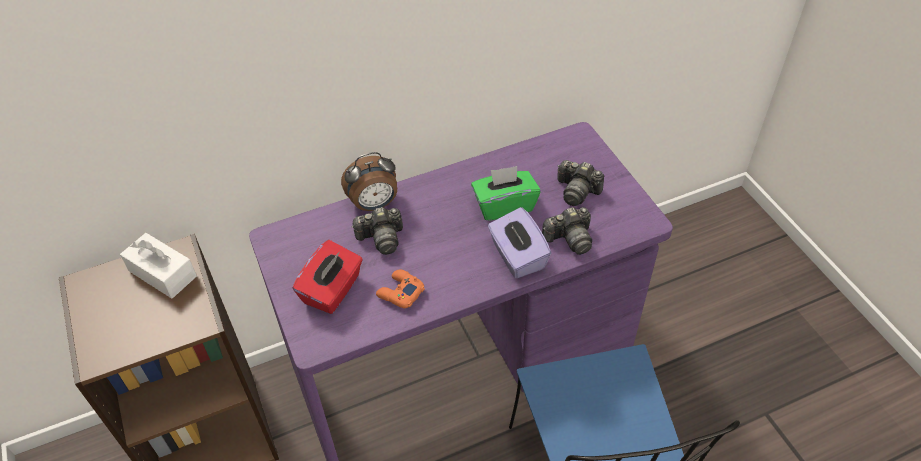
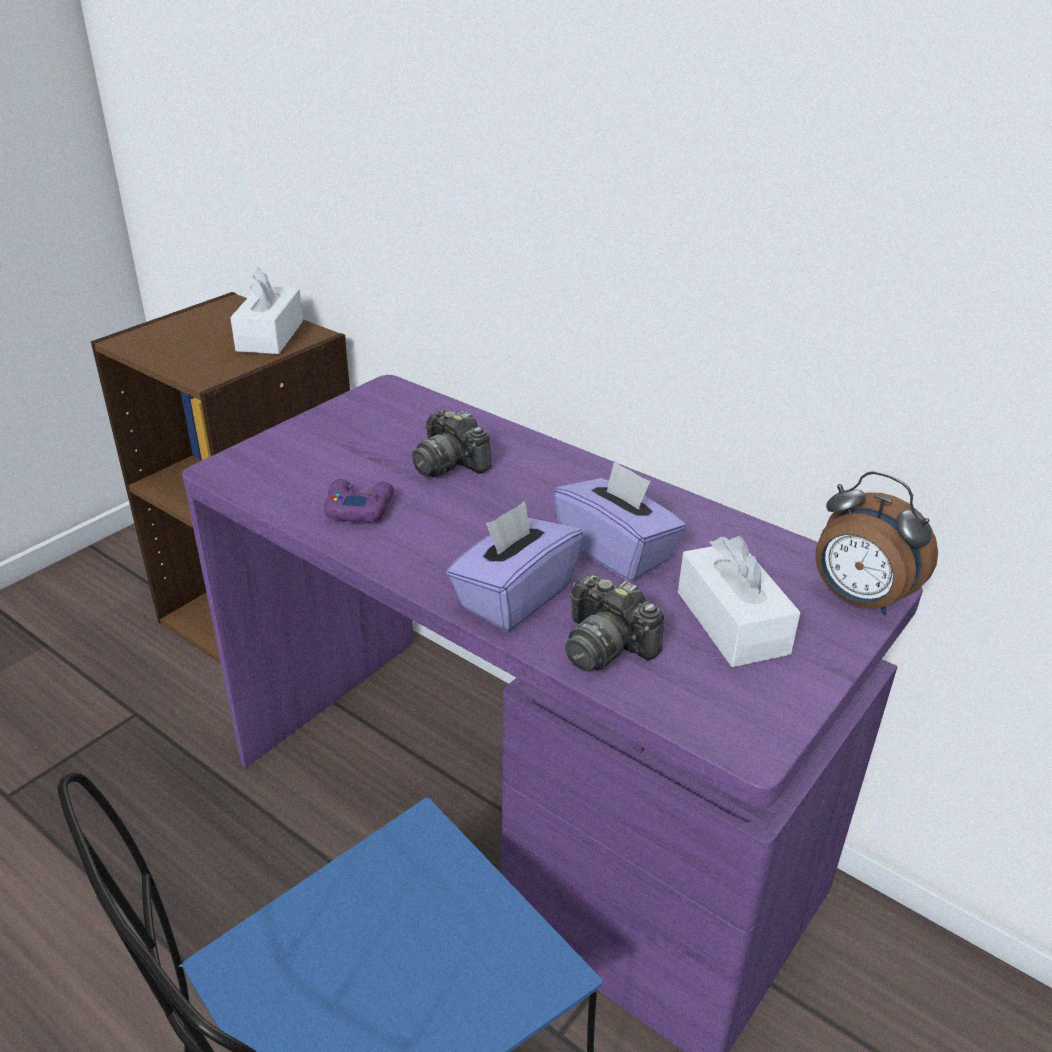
camera: 60 degrees right, 15 degrees down
(332, 290) = (327, 455): red tissue box -> none
(374, 205) = (508, 440): alarm clock -> alarm clock (858, 600)
(400, 292) = (358, 508): orange game controller -> purple game controller
(504, 206) = (616, 551): green tissue box -> purple tissue box
(577, 191) = (732, 622): camera -> white tissue box

